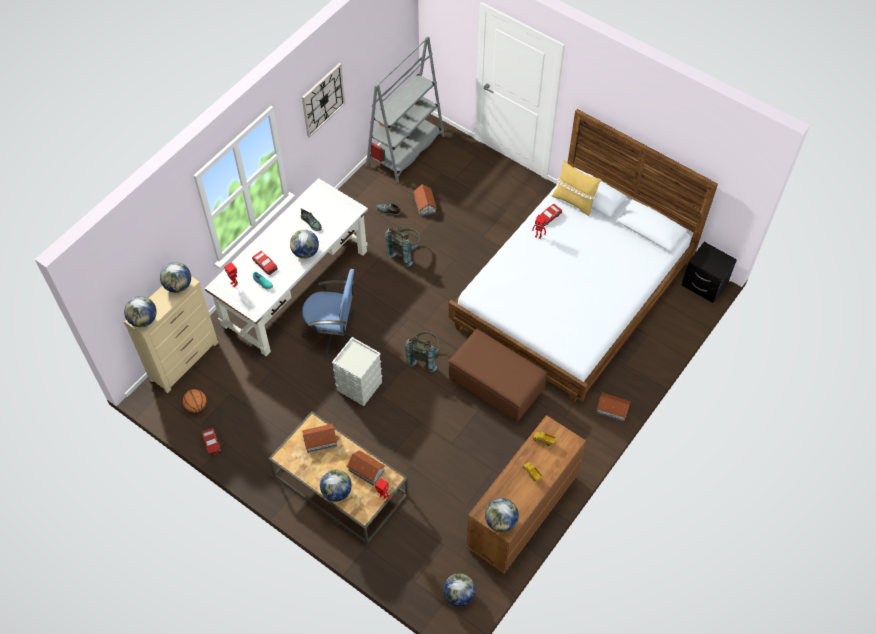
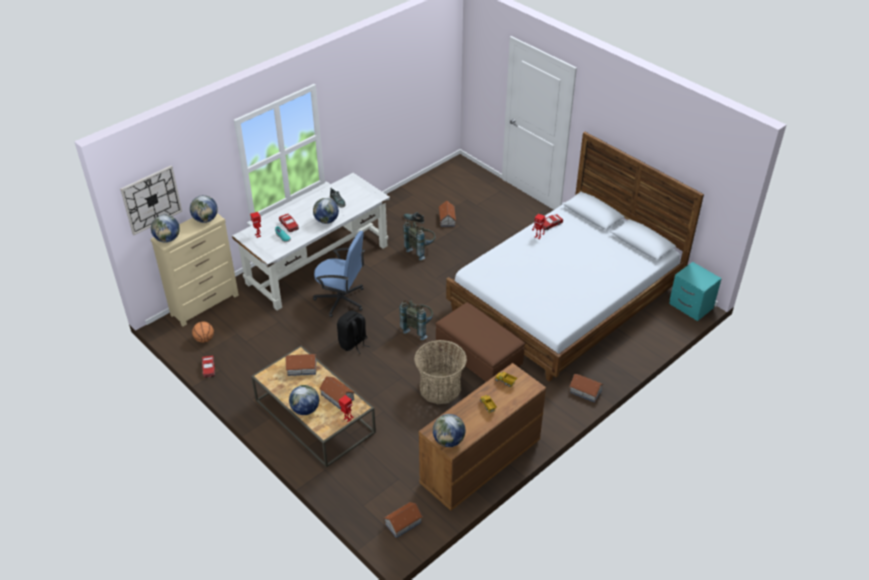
camera: 10 degrees right, 15 degrees down
(323, 100) = (365, 101): wall clock -> wall clock (151, 199)
(359, 387) = (353, 343): grey storage box -> black backpack
(405, 151) = (439, 181): grey bookcase -> none
(459, 595) = (402, 523): globe -> toy house
(463, 429) = (440, 388): none -> basket
(574, 201) = (575, 216): yellow pillow -> none
(703, 285) = (690, 306): black nightstand -> turquoise nightstand

